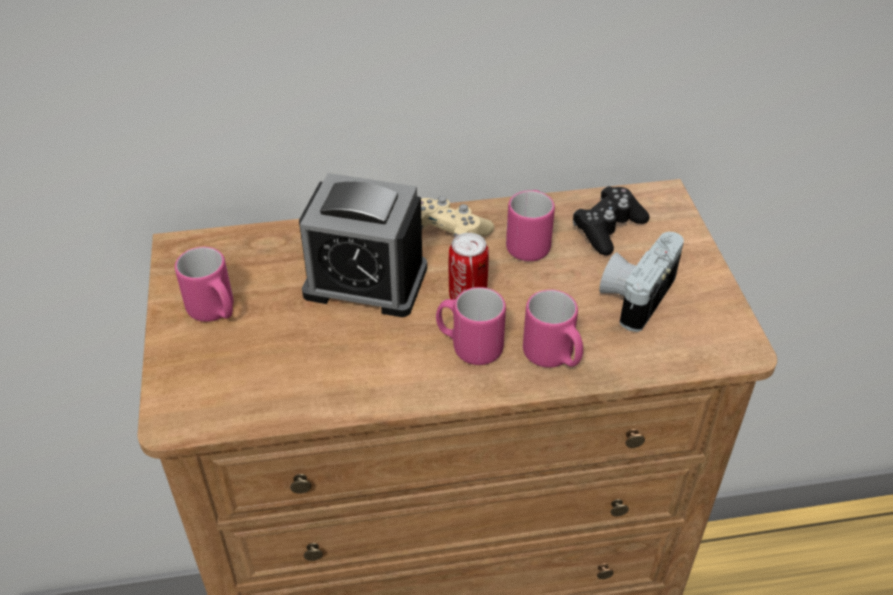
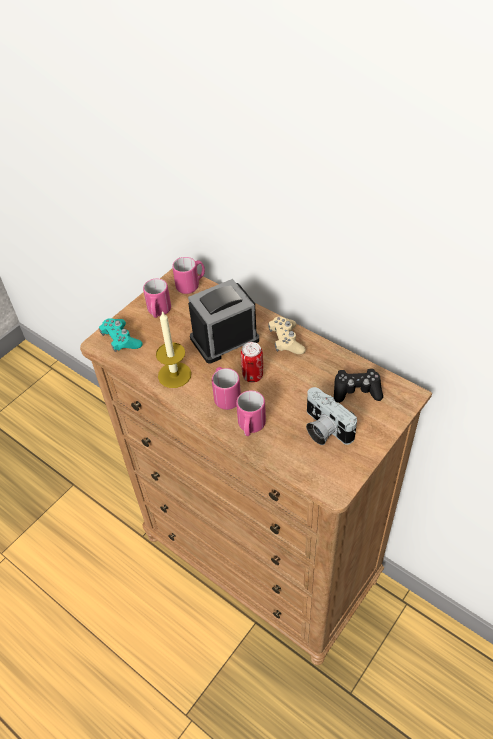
camera: 50 degrees right, 5 degrees up
(206, 388) = (121, 340): none -> turquoise game controller
(359, 373) = (174, 375): none -> candle
(365, 281) = (224, 339): alarm clock -> alarm clock turned 90 degrees clockwise
(529, 243) = (312, 371): pink mug -> pink mug (191, 285)
(635, 294) = (324, 429): camera -> camera turned 120 degrees counterclockwise

